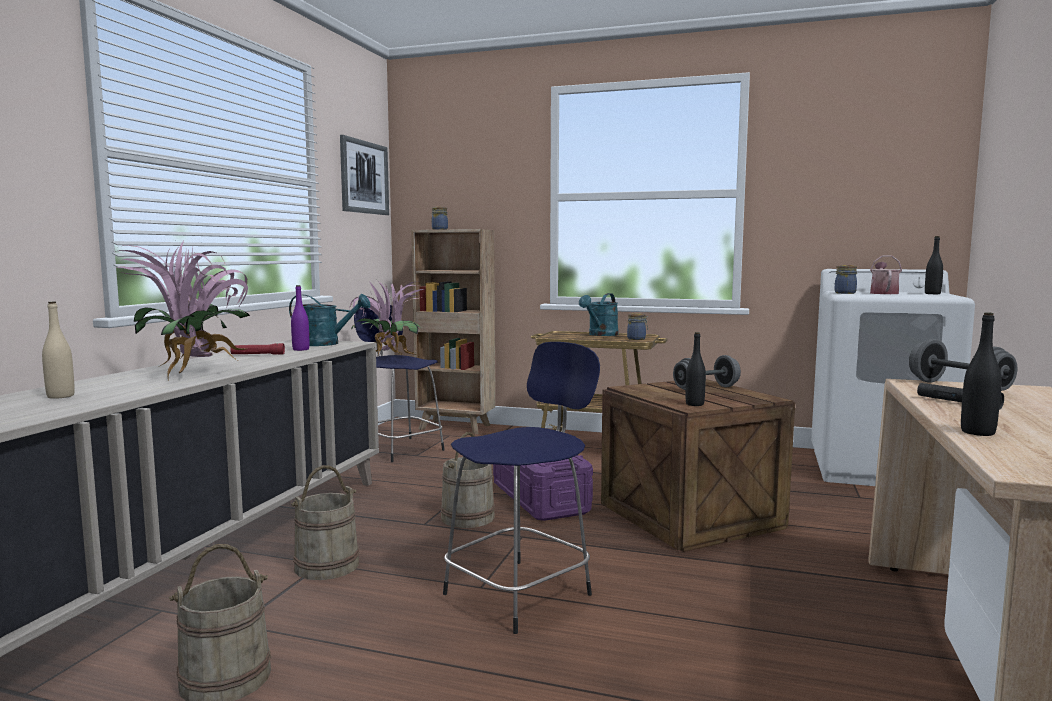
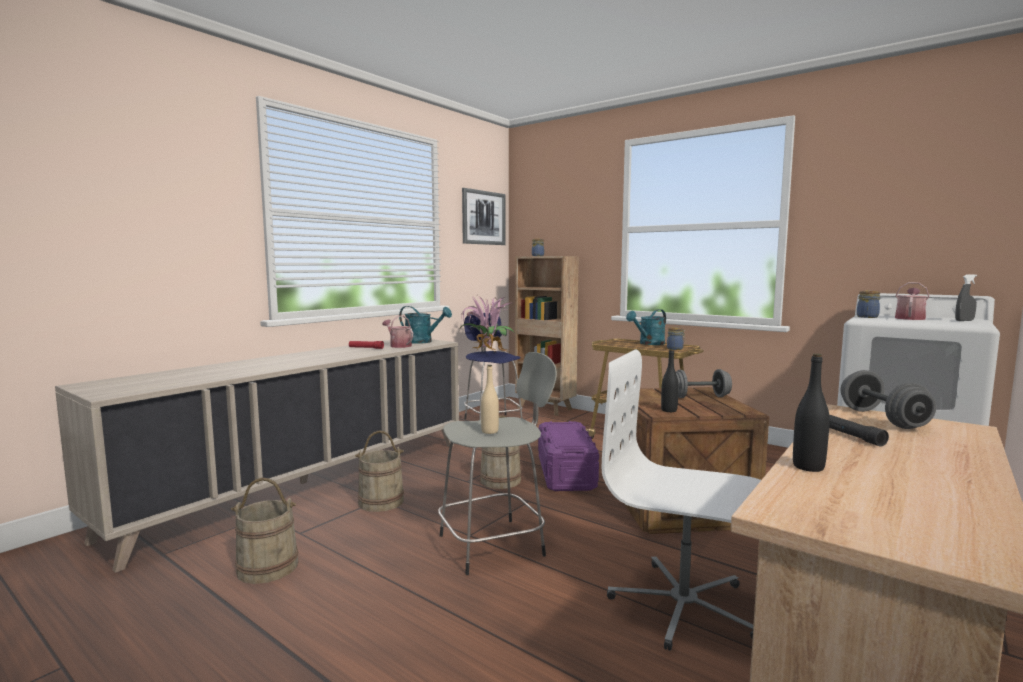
camera: 20 degrees right, 0 degrees up
(60, 396) = (211, 371): beige bottle -> beige bottle (489, 431)
(197, 372) = (309, 359): potted plant -> none
(301, 349) = (399, 345): purple bottle -> watering can
(521, 592) = (495, 544): blue stool -> grey stool
(776, 619) = (683, 606): none -> white office chair
(932, 294) = (964, 320): black bottle -> grey spray bottle

